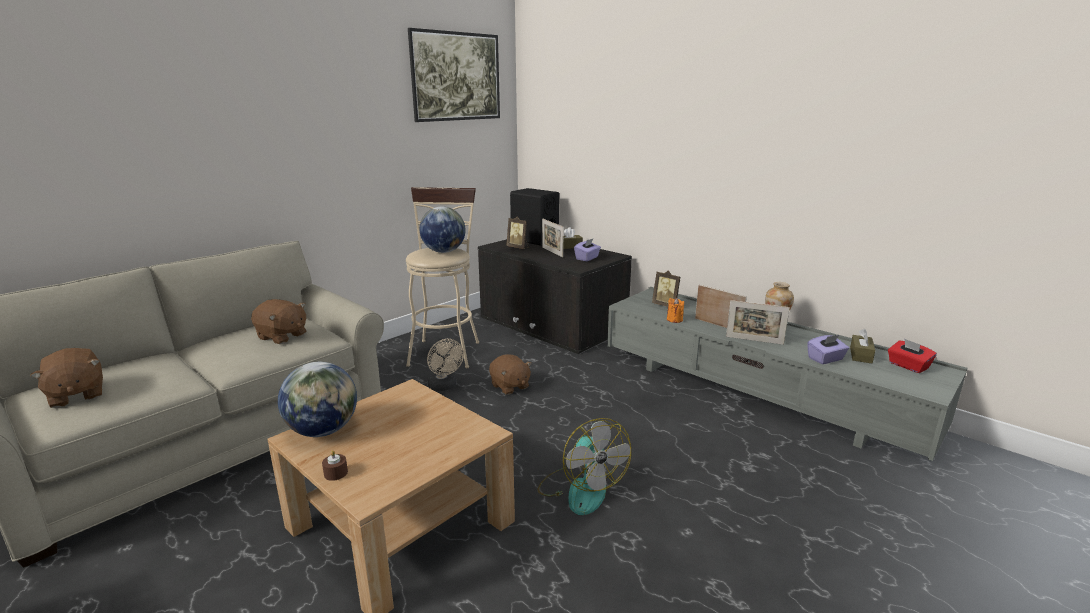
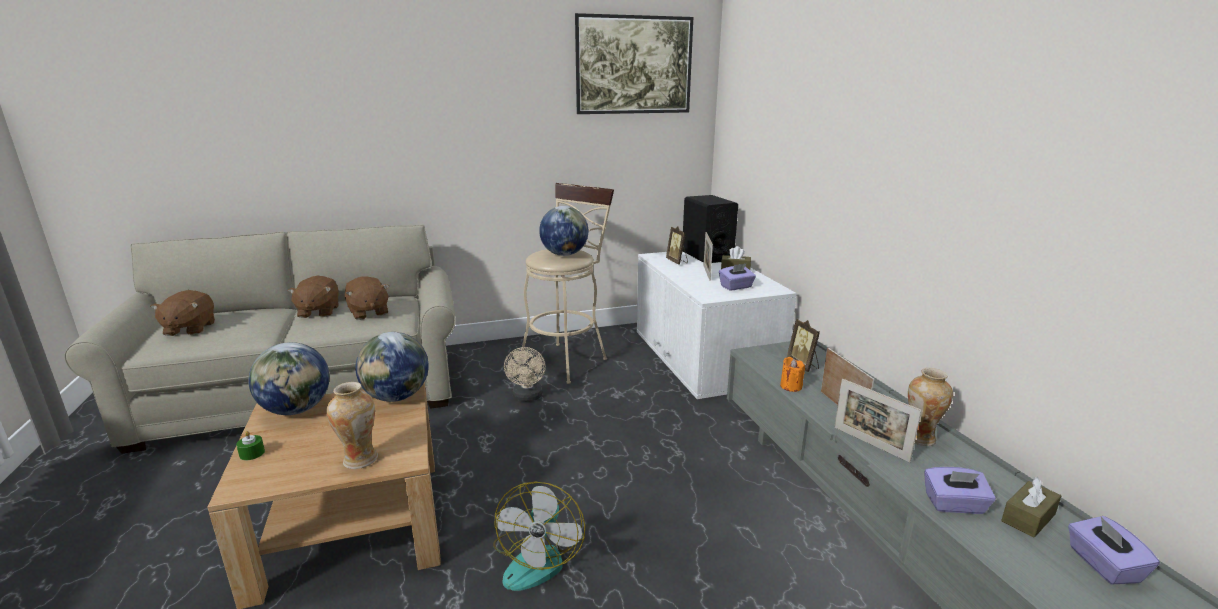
camera: 30 degrees right, 0 degrees up
(336, 473) = (252, 453): brown candle -> green candle
(407, 396) = (397, 397): none -> globe
(447, 445) = (360, 460): none -> vase
(510, 386) = (587, 415): brown plush toy -> brown plush toy (318, 312)
(552, 323) = (704, 356): black cabinet -> white cabinet
(908, 366) = (1102, 565): red tissue box -> purple tissue box

